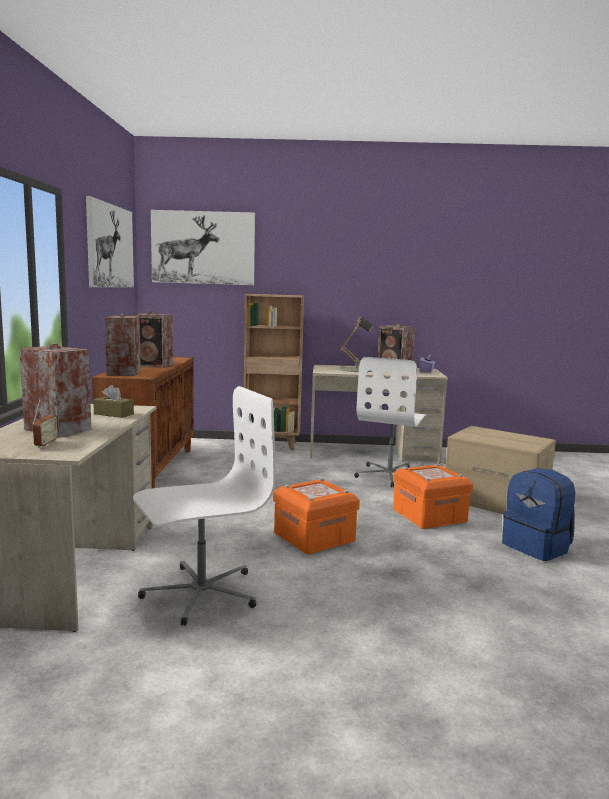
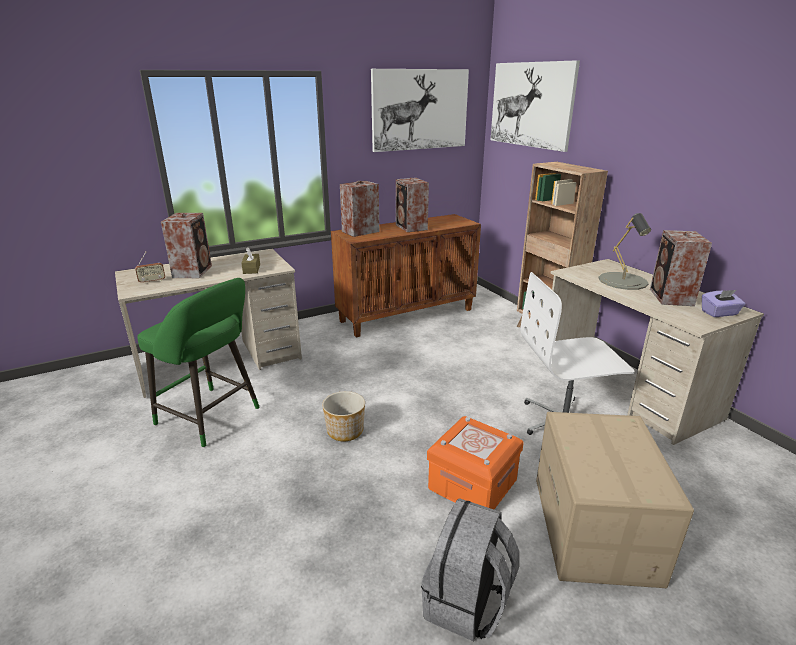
camera: 60 degrees right, 15 degrees up
(200, 593) = (212, 418): white office chair -> green stool
(314, 537) = (345, 431): orange storage box -> planter
(537, 547) = (467, 603): blue backpack -> grey backpack

